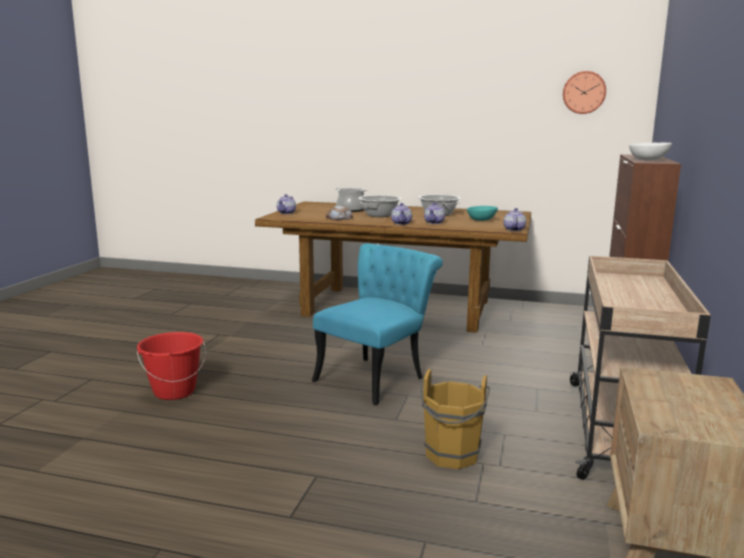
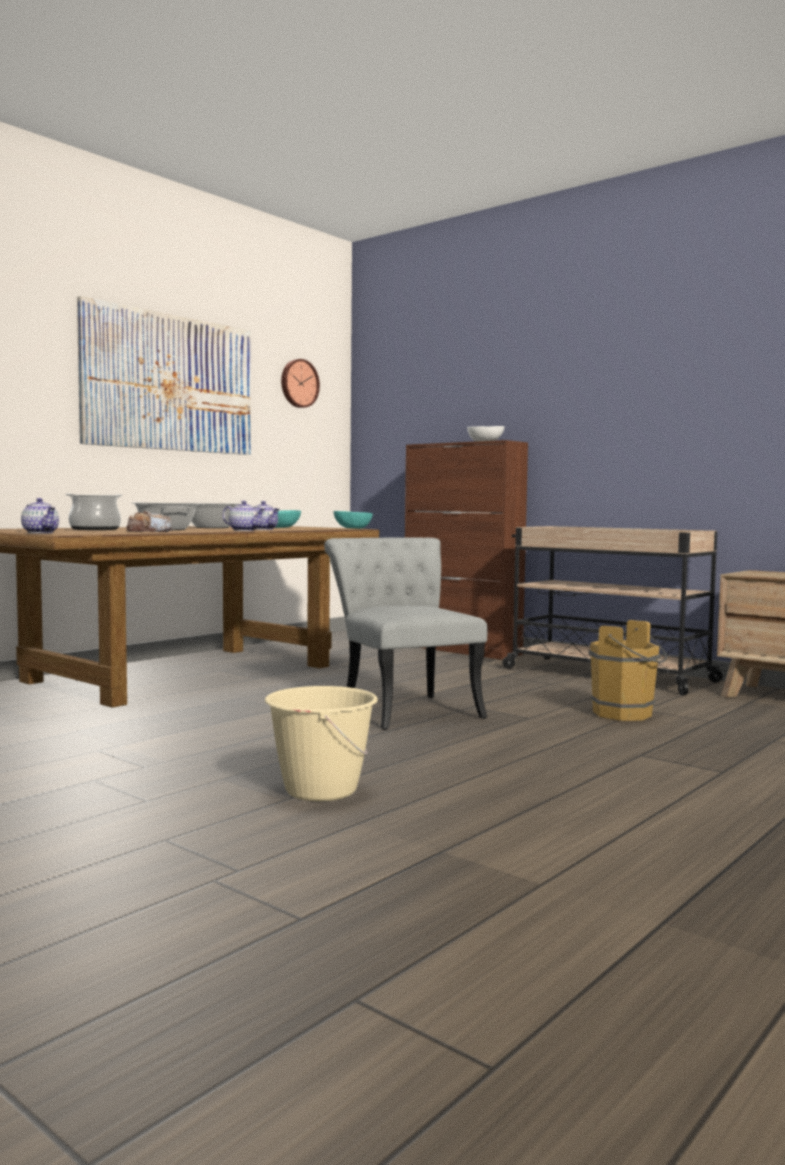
camera: 65 degrees left, 10 degrees down
(174, 391) = (320, 790): red bucket -> beige bucket
(376, 376) = (403, 708): turquoise chair -> grey chair
(450, 106) = (169, 383): none -> picture
(513, 229) = (352, 528): teapot -> turquoise bowl

